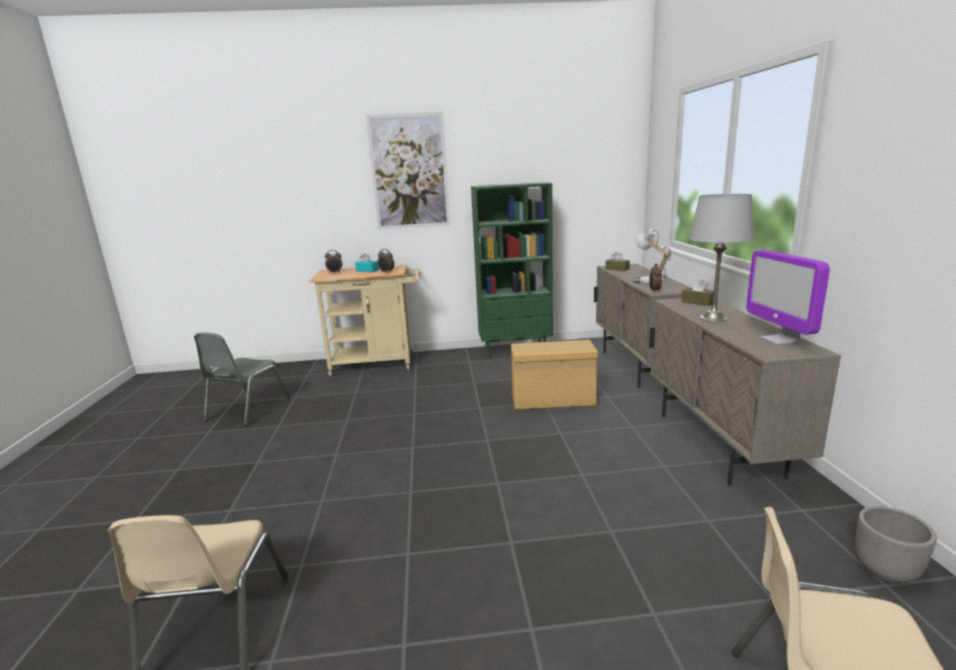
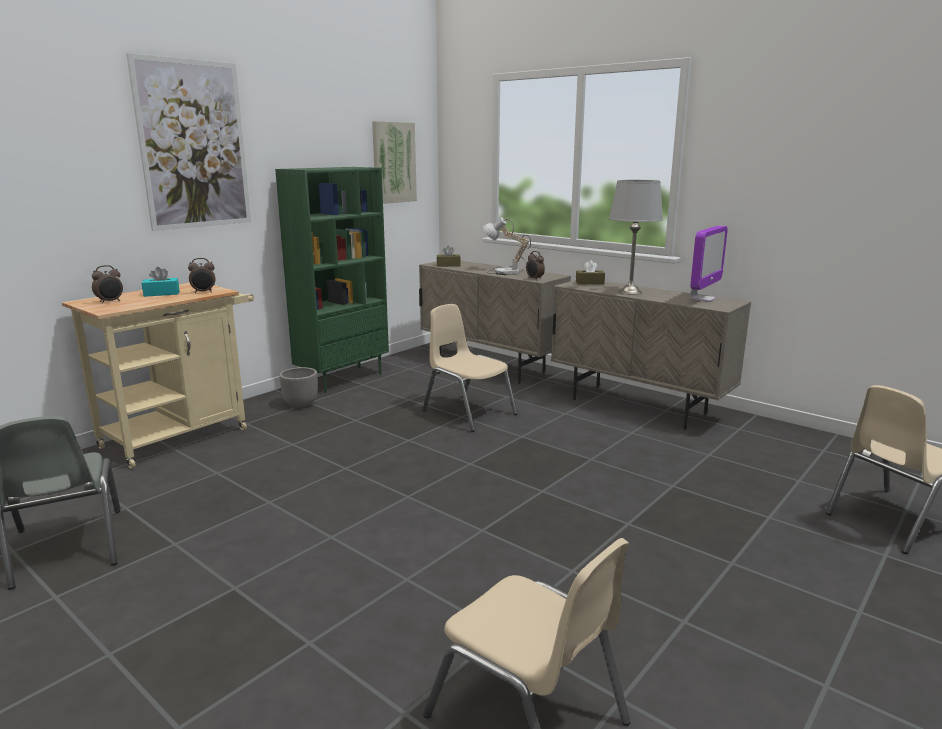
camera: 45 degrees left, 0 degrees up
(554, 400) = (468, 412): beige storage box -> beige chair
(591, 177) = (393, 162): none -> picture
(779, 340) = (702, 298): monitor -> monitor turned 90 degrees counterclockwise
(886, 570) = (813, 443): grey planter -> grey planter (301, 404)

